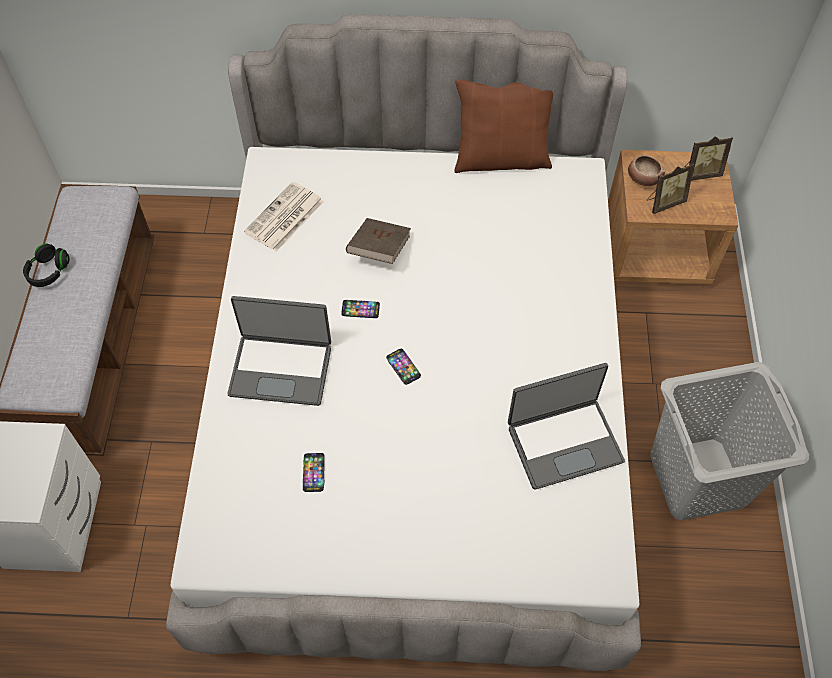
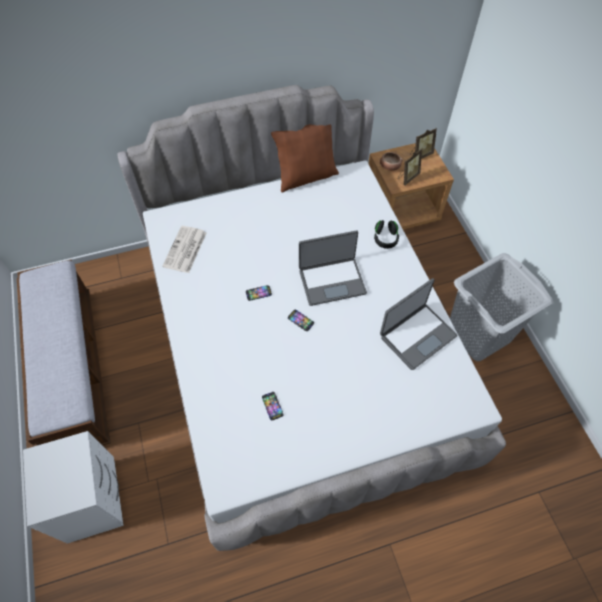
camera: 20 degrees left, 0 degrees up
(49, 272) = (32, 332): black headphones -> black headphones (385, 238)
(281, 369) = (223, 346): laptop -> laptop (332, 281)
(379, 250) = (254, 253): brown book -> none

